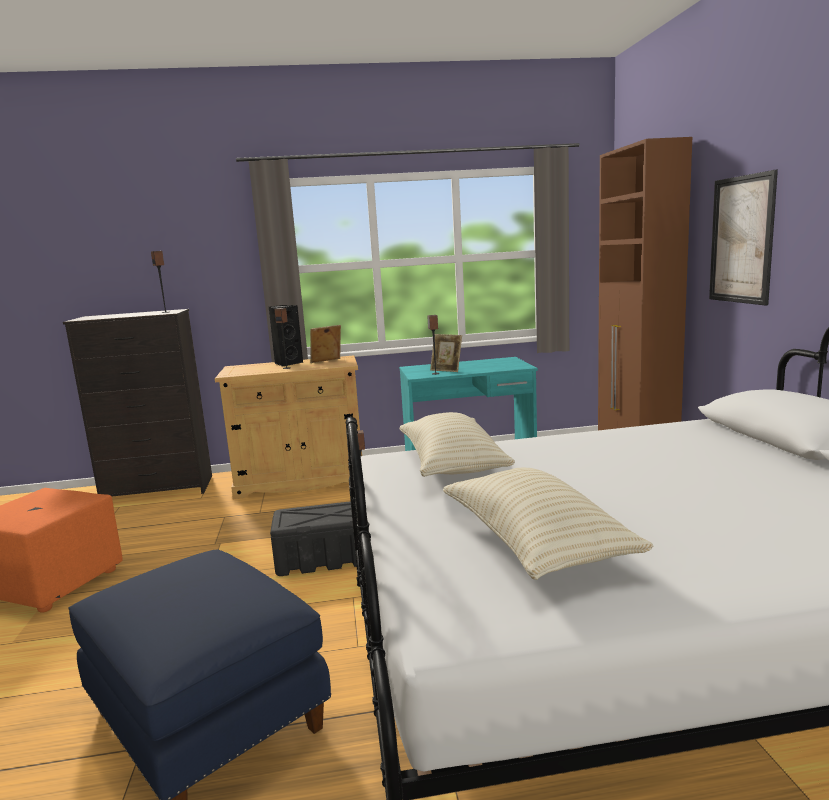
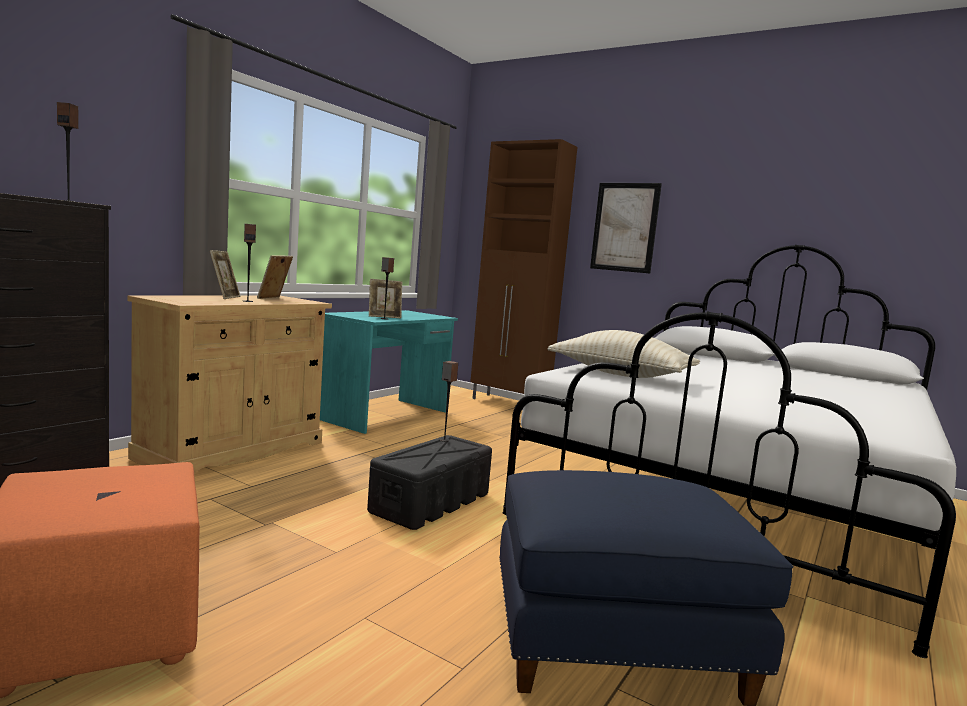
camera: 50 degrees left, 5 degrees down
(287, 363) = (225, 297): black speaker -> picture frame
(535, 544) = (801, 403): beige pillow -> none

